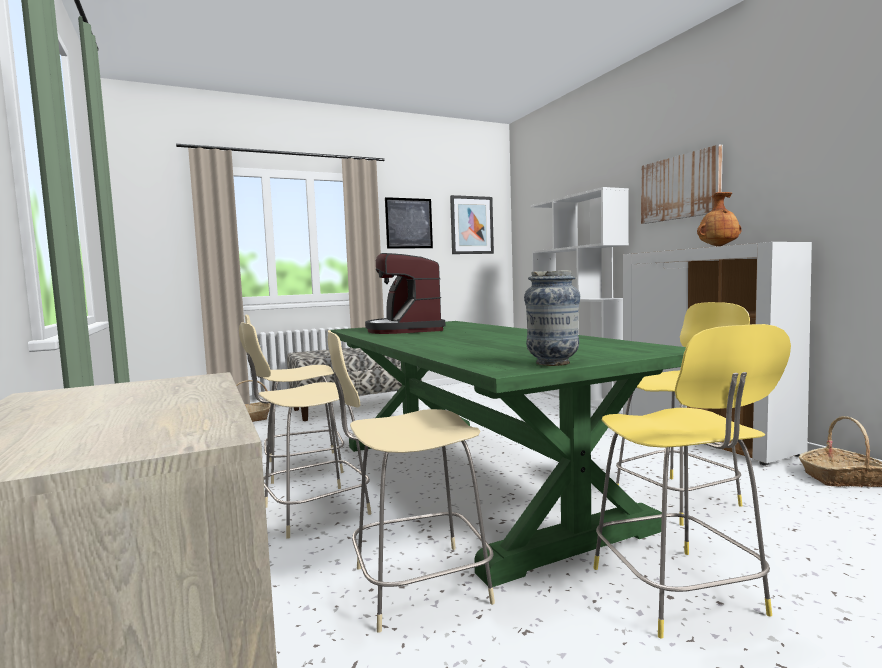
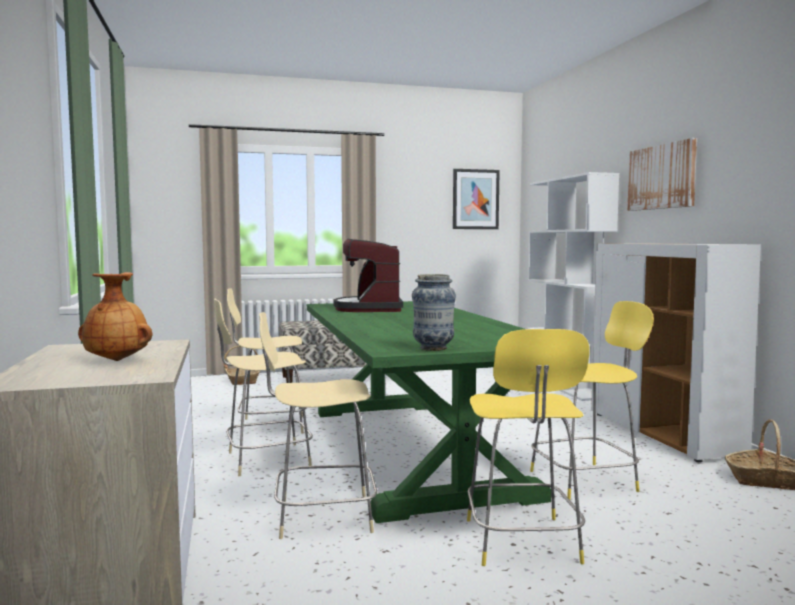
camera: 10 degrees right, 0 degrees up
(409, 223) = (408, 197): picture -> none
(718, 247) = (676, 243): brown vase -> brown vase (117, 360)

